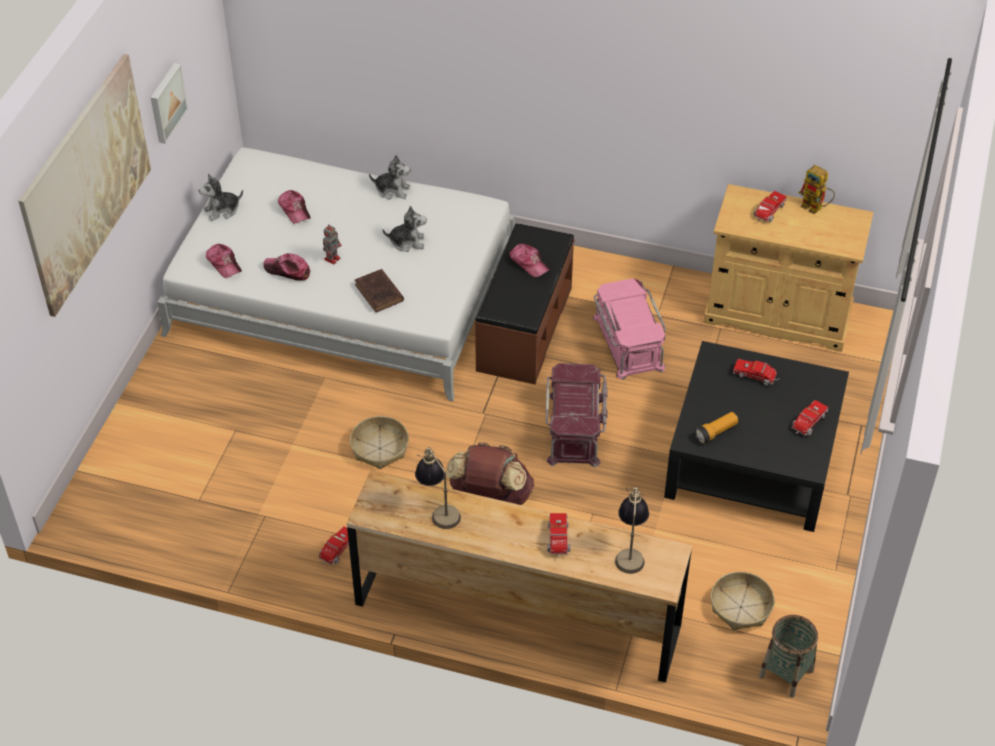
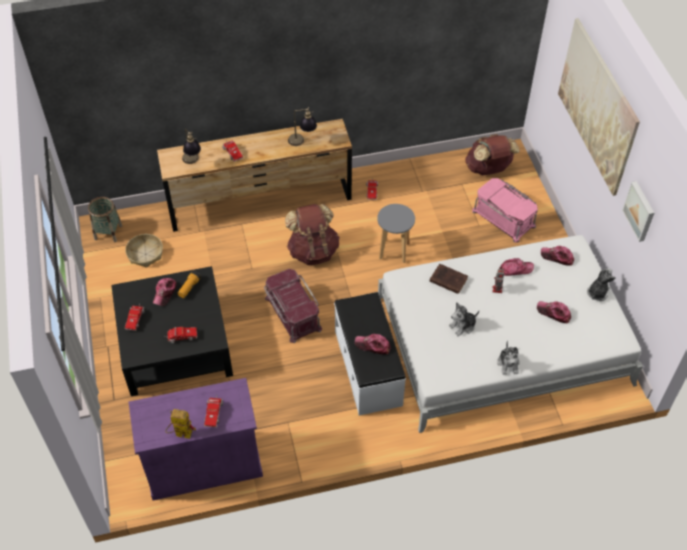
camera: 150 degrees right, 5 degrees up
(139, 504) = (488, 169): none -> brown backpack
(379, 448) = (394, 251): basket -> grey stool
(392, 190) = (508, 363): plush toy -> plush toy turned 75 degrees counterclockwise
(523, 329) = (368, 367): brown bench -> white bench
(627, 342) = (296, 390): pink storage box -> pink storage box (504, 218)
(752, 440) = (165, 293): none -> cap
(777, 315) = (204, 464): beige cabinet -> purple cabinet

